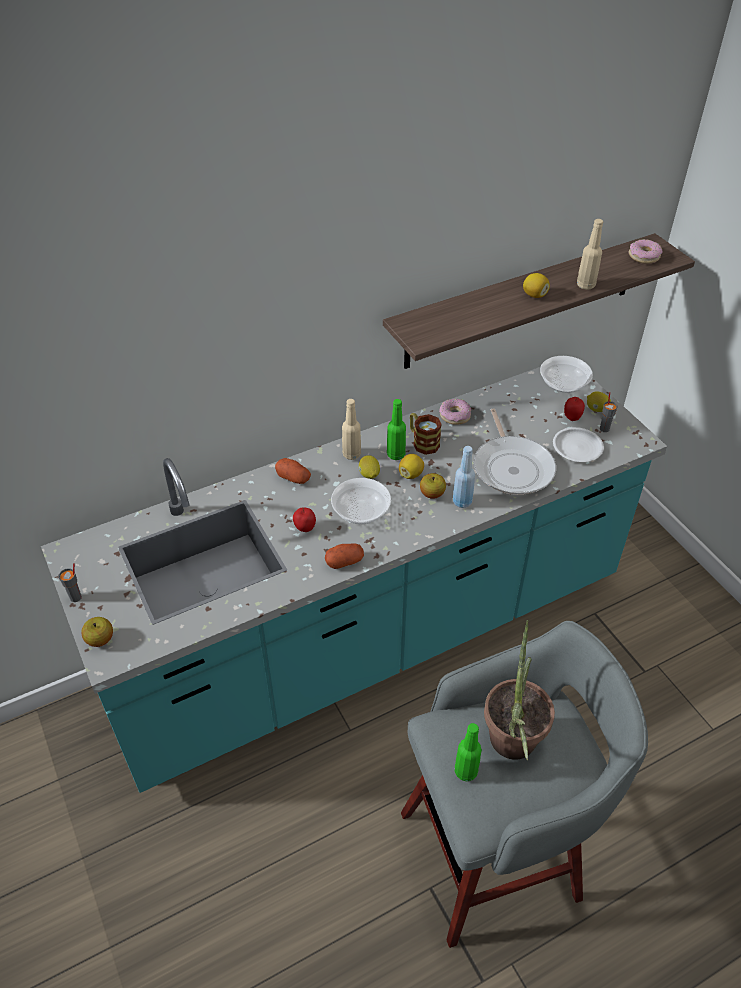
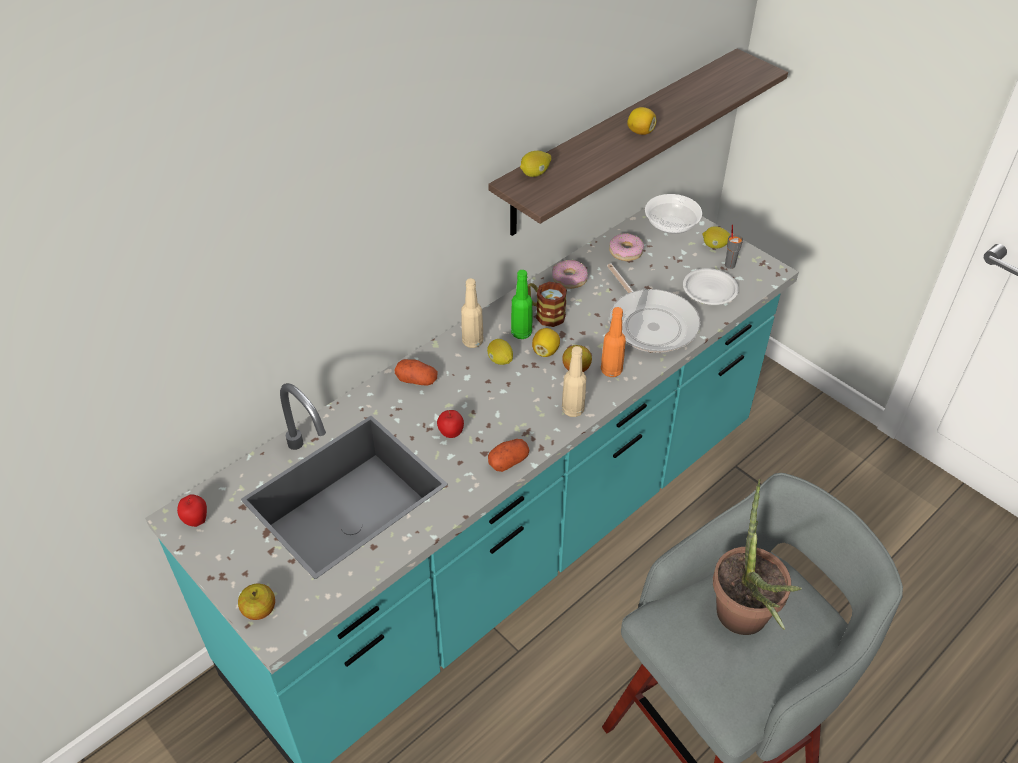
camera: 15 degrees left, 0 degrees up
(76, 597) = (212, 568): grey cup -> none
(360, 511) = (505, 403): bowl -> none
(426, 317) = (535, 173): none -> lemon
(462, 502) = (611, 370): blue bottle -> orange bottle
(466, 771) = (706, 659): green bottle -> none
(572, 417) = (692, 259): apple -> apple (196, 520)
(585, 285) = (689, 113): beige bottle -> beige bottle (573, 410)
(643, 256) = (735, 74): donut -> donut (625, 252)

